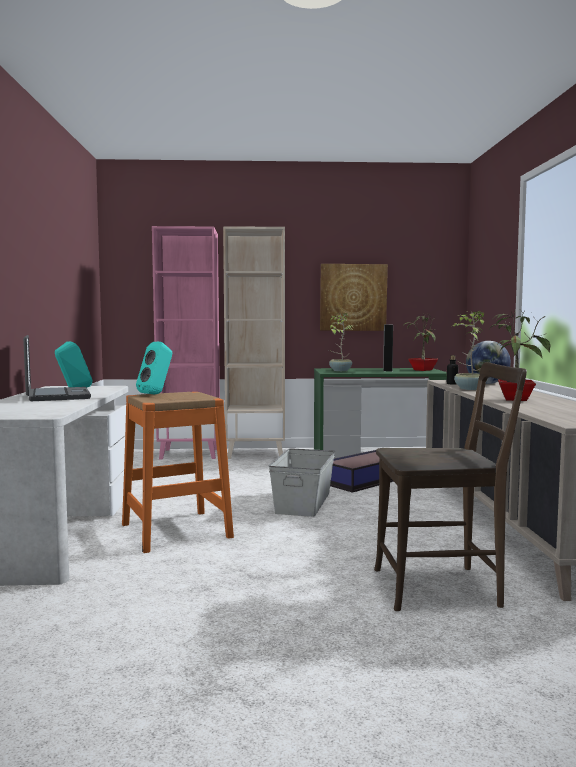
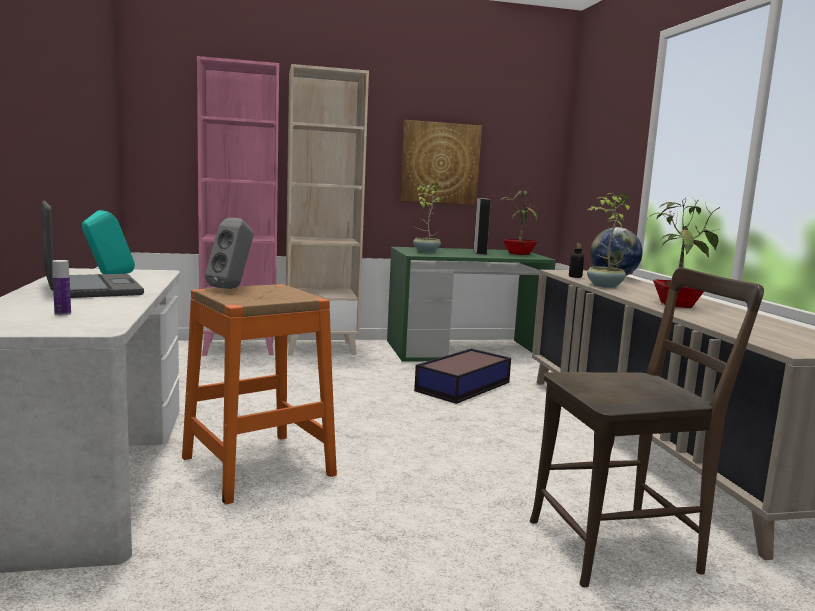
camera: 10 degrees left, 5 degrees up
(29, 408) = (62, 313): none -> bottle
(156, 394) = (232, 288): turquoise speaker -> grey speaker
(304, 502) = (404, 419): grey storage box -> none

